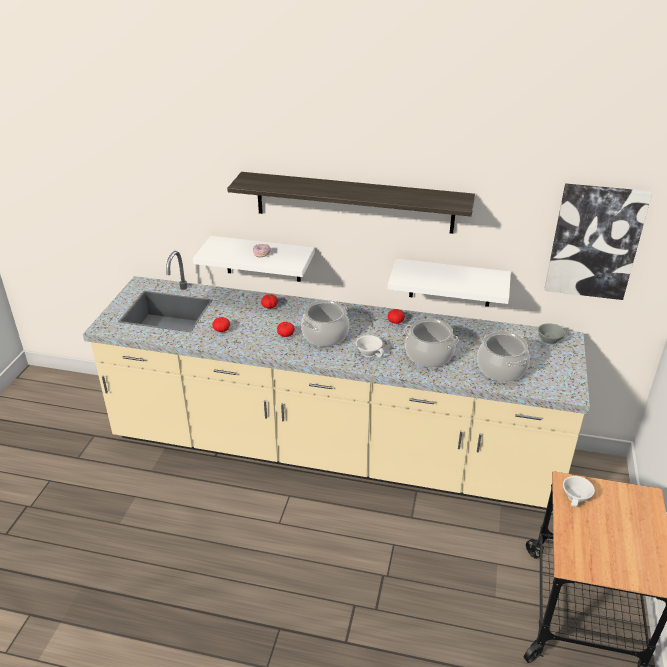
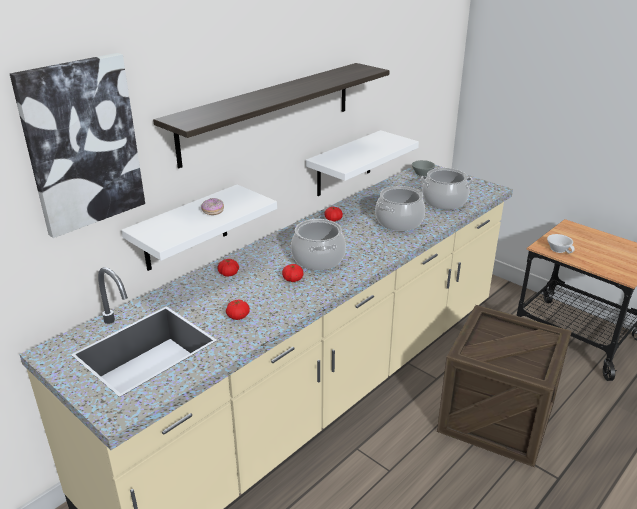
camera: 60 degrees left, 5 degrees down
(370, 352) = (369, 245): white cup -> none
(393, 575) = (496, 417): none -> crate
(594, 241) = (422, 78): picture -> picture (82, 144)

